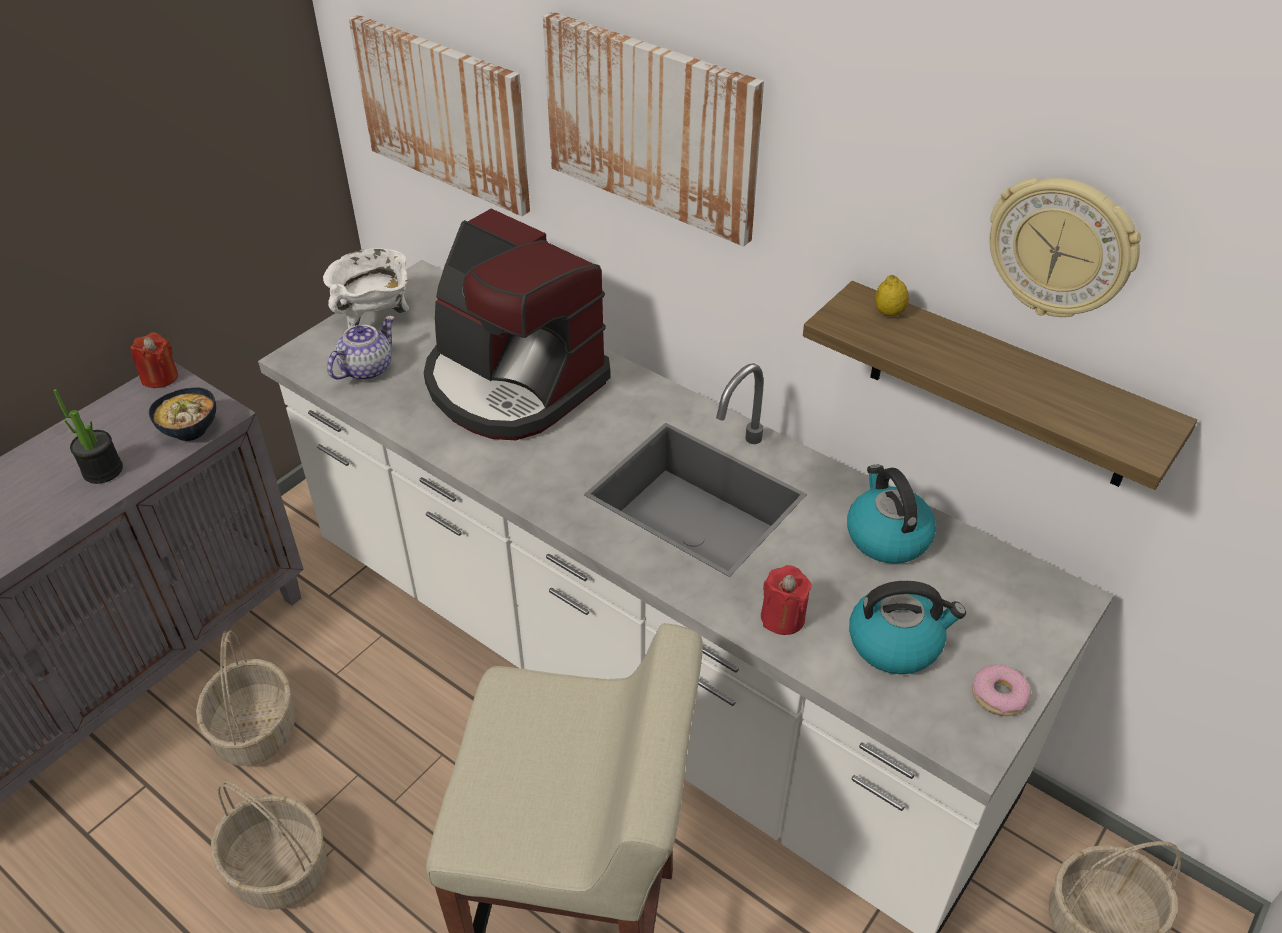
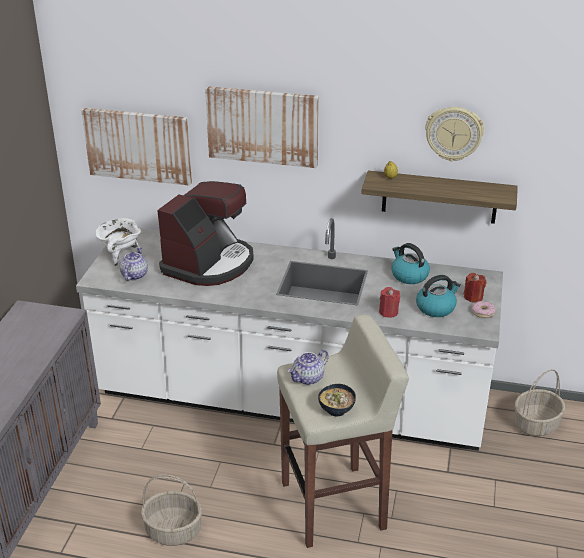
camera: 25 degrees left, 10 degrees down
(103, 470) = (30, 351): potted plant -> none
(160, 377) = (21, 308): red candle -> red candle (473, 297)
(191, 431) = (61, 324): bowl -> bowl (337, 410)
(254, 730) = (116, 483): basket -> none
(512, 383) = (209, 263): coffee machine -> coffee machine turned 75 degrees counterclockwise
(520, 723) = (308, 378): none -> teapot

